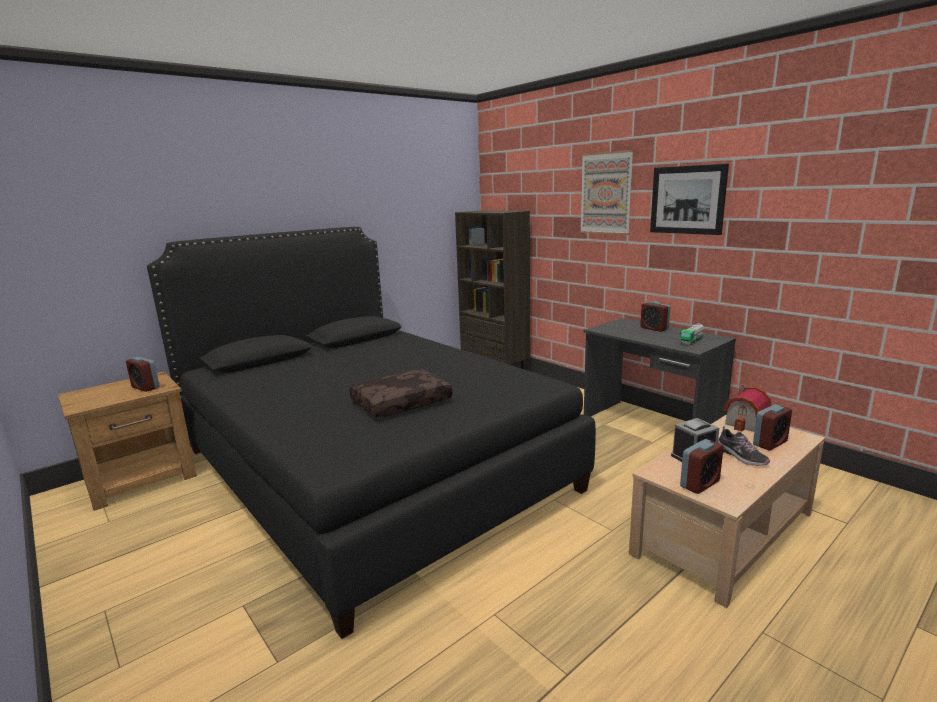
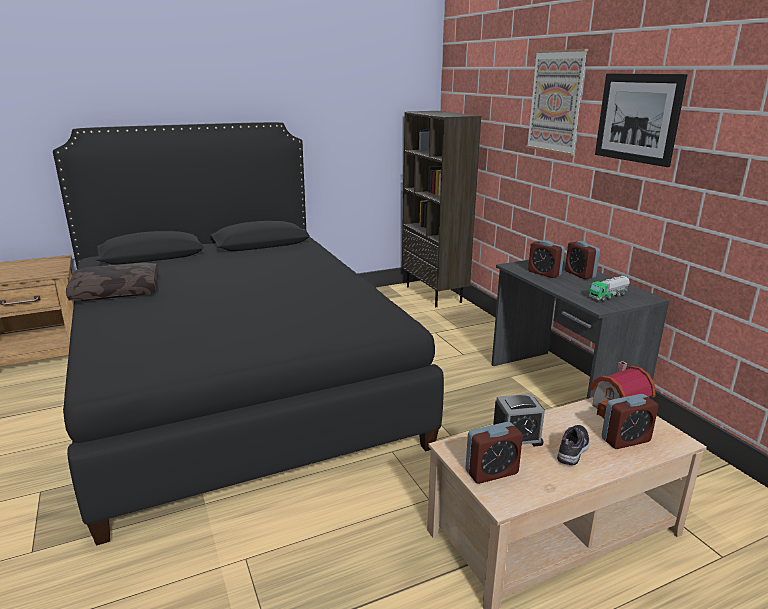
camera: 15 degrees right, 5 degrees up
(145, 387) = (41, 269): alarm clock -> alarm clock (544, 273)
(401, 402) = (230, 321): brown pillow -> brown pillow (117, 291)
(741, 456) = (573, 449): shoe -> shoe turned 135 degrees counterclockwise

